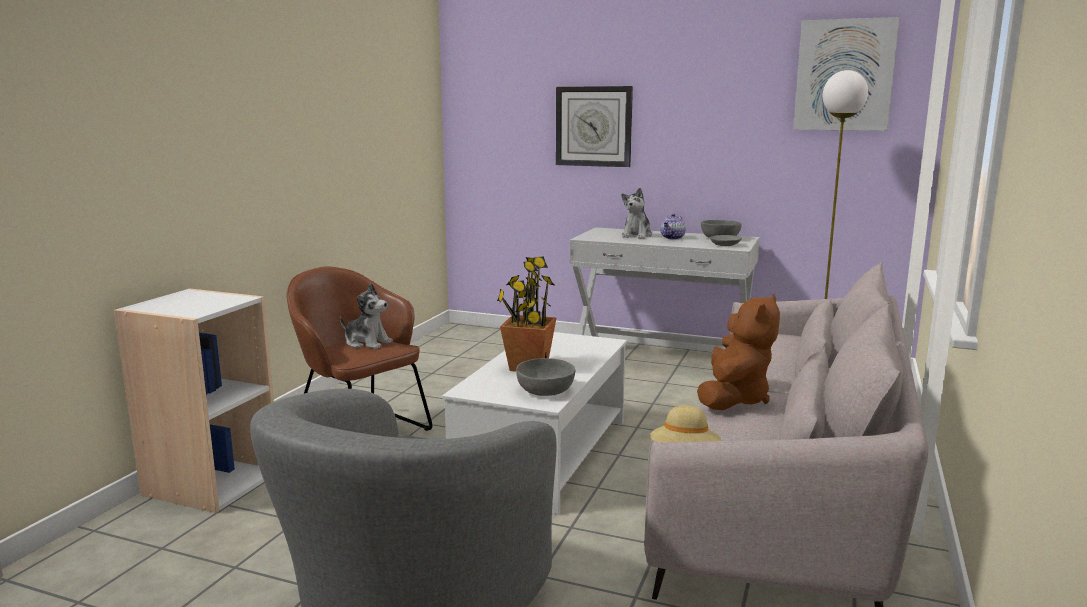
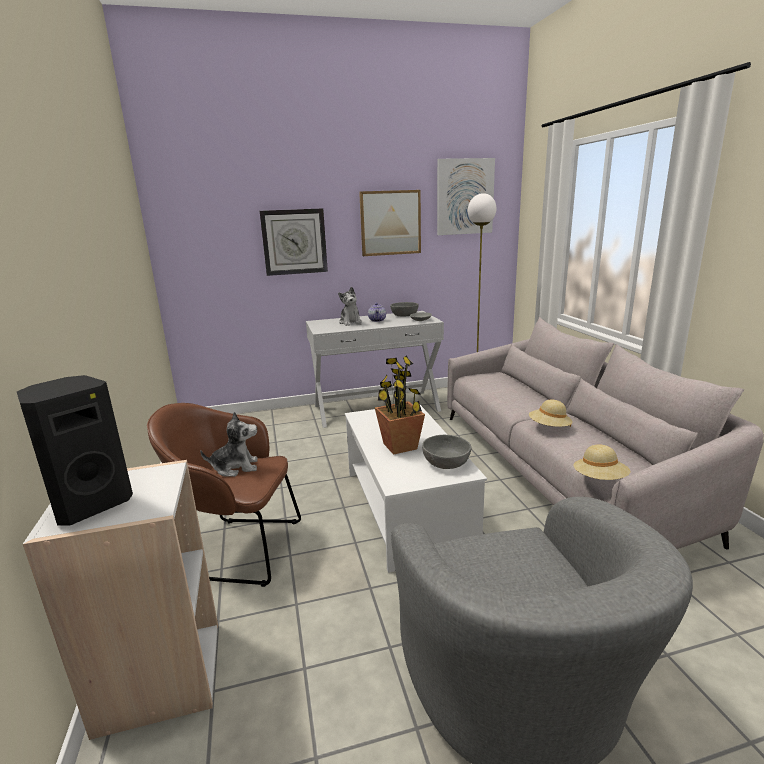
camera: 35 degrees left, 5 degrees up
(172, 303) = (91, 504): none -> black speaker
(723, 108) = (390, 223): none -> picture
(734, 399) = (549, 427): brown plush toy -> beige hat

